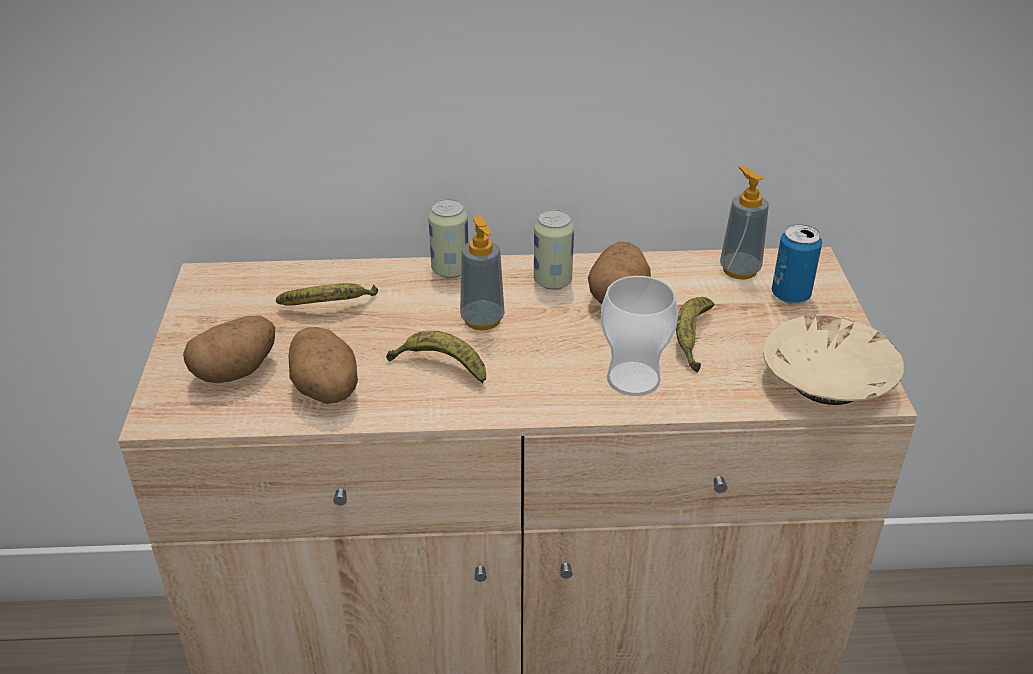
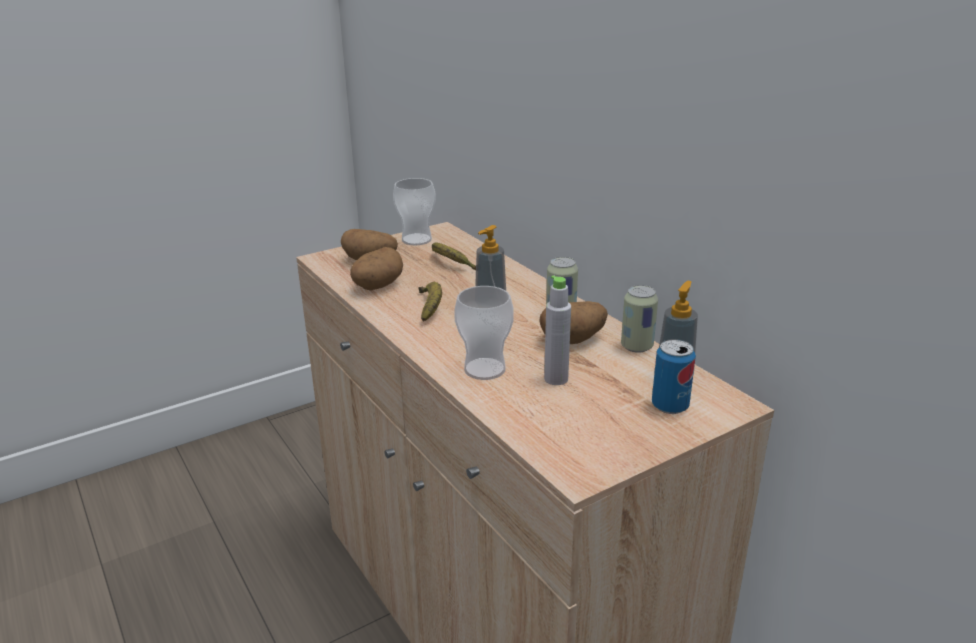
camera: 60 degrees right, 10 degrees down
(212, 308) = (416, 240): none -> cup
(450, 270) = (530, 282): can -> can (637, 346)
(692, 339) = (556, 379): banana -> grey bottle
(828, 381) = (571, 448): beige bowl -> none

